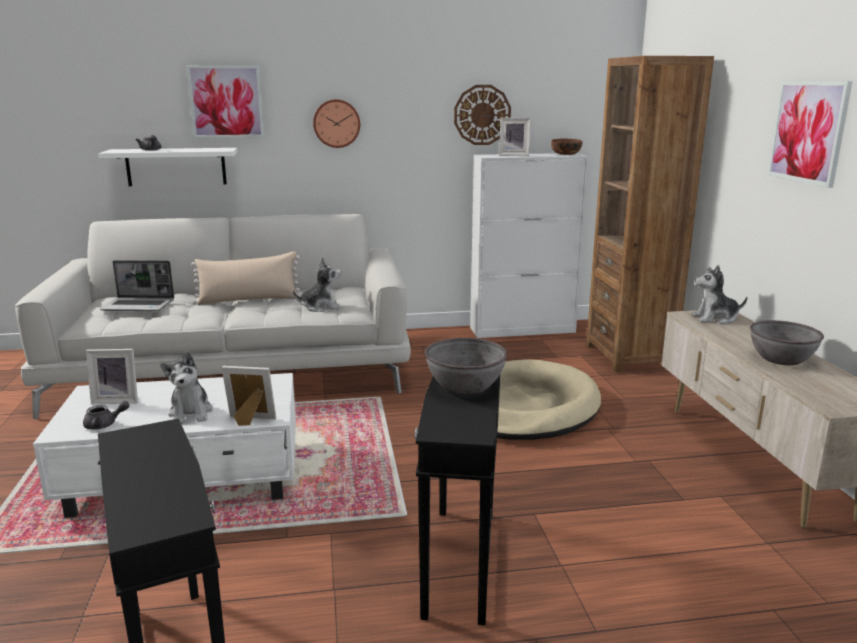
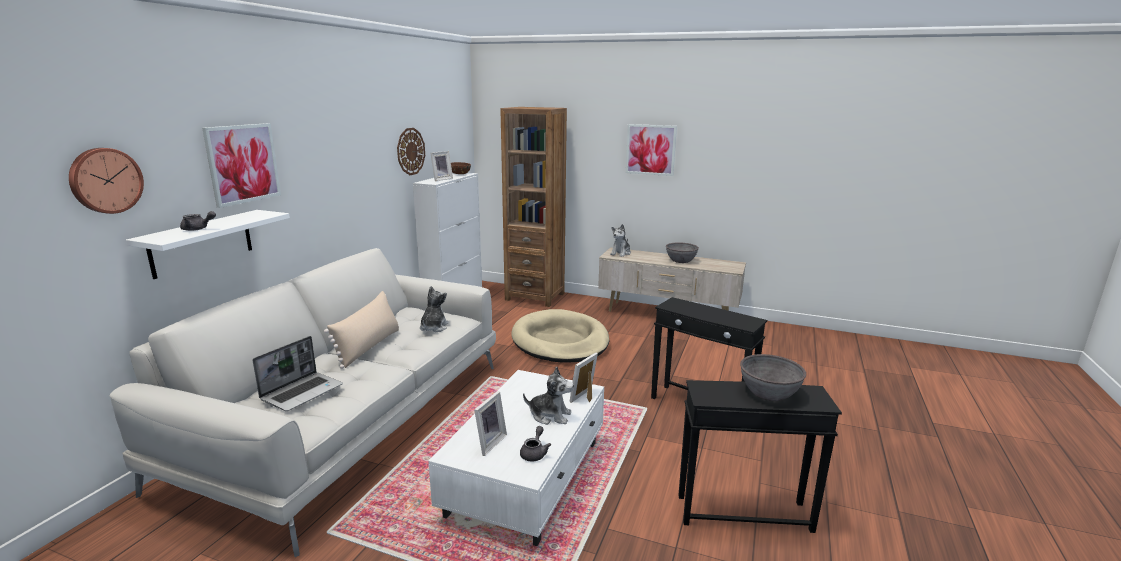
camera: 60 degrees left, 0 degrees up
(336, 123) = (329, 172): wall clock -> wall clock (105, 180)
(465, 386) = (695, 309): grey bowl -> grey bowl (768, 392)

